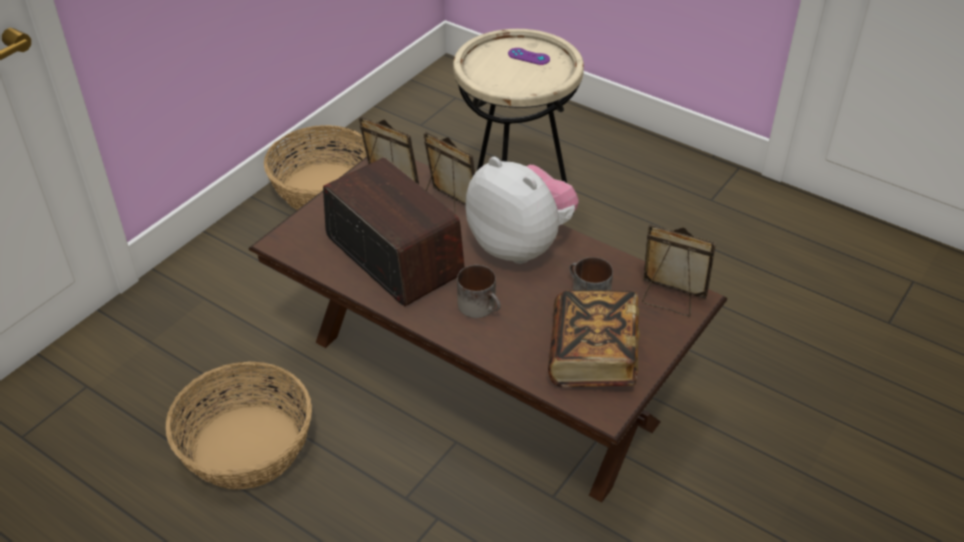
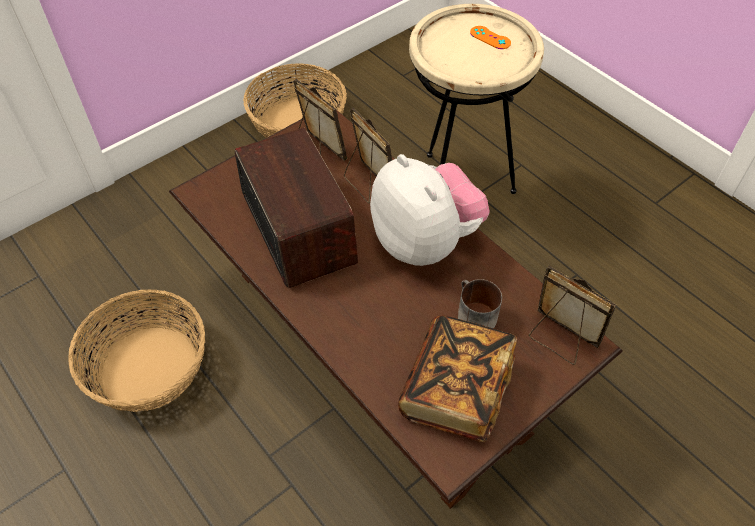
camera: 15 degrees right, 10 degrees up
(481, 306) = (362, 304): mug -> none
(528, 56) = (490, 38): purple game controller -> orange game controller

